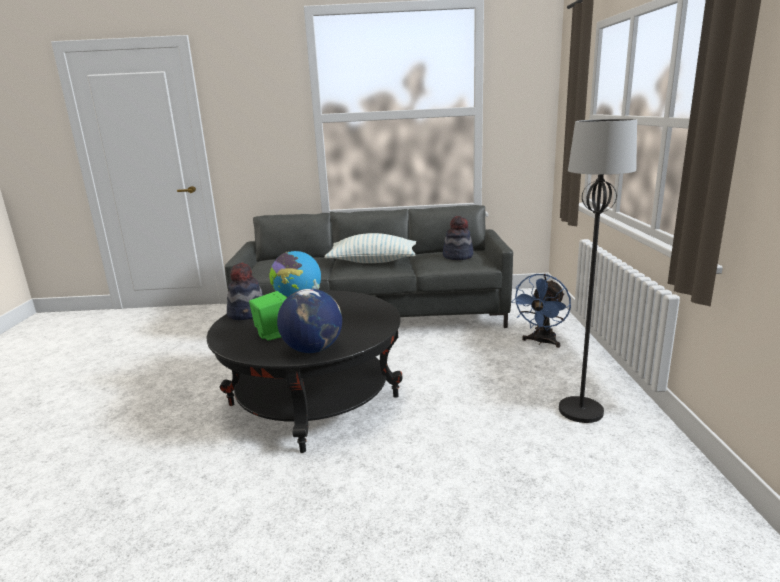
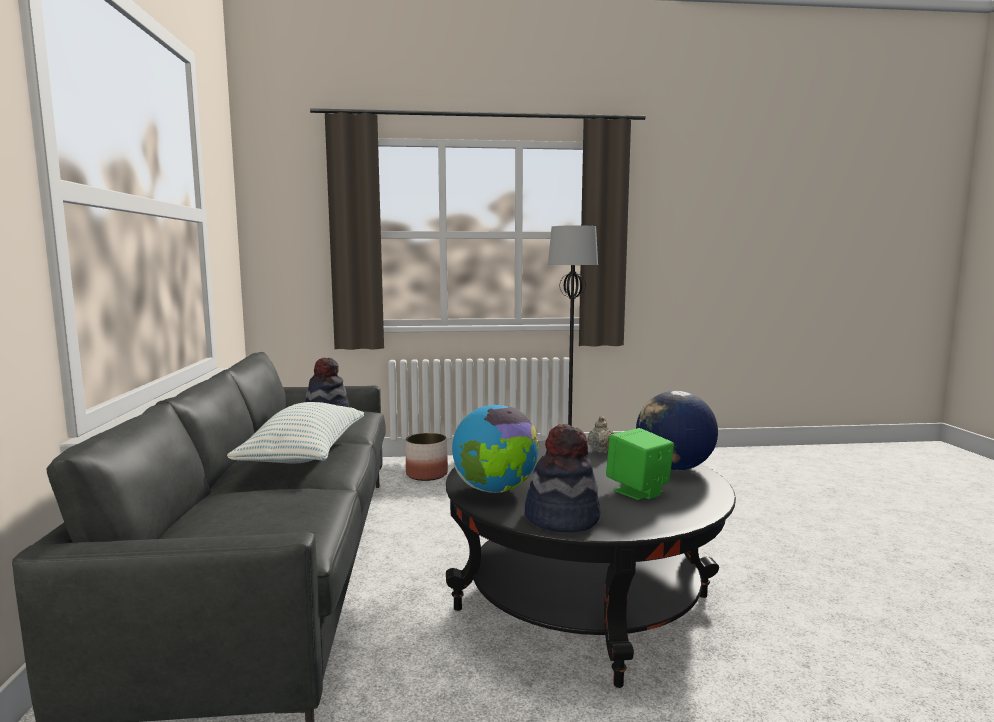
camera: 95 degrees left, 10 degrees down
(364, 328) = (600, 451): none -> beige teapot
(541, 342) = (426, 474): blue fan -> planter

